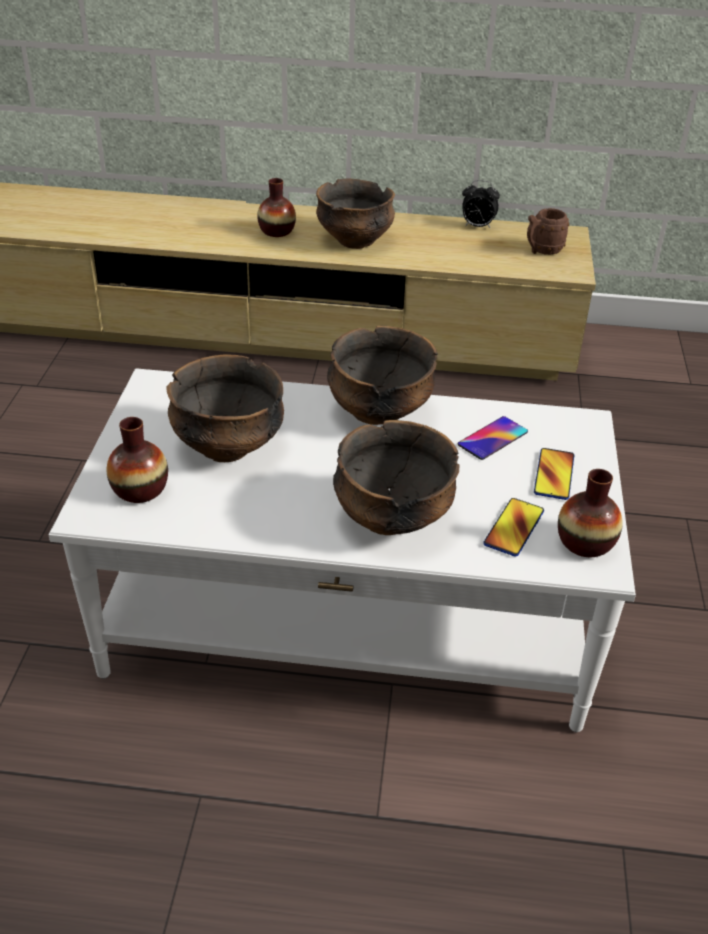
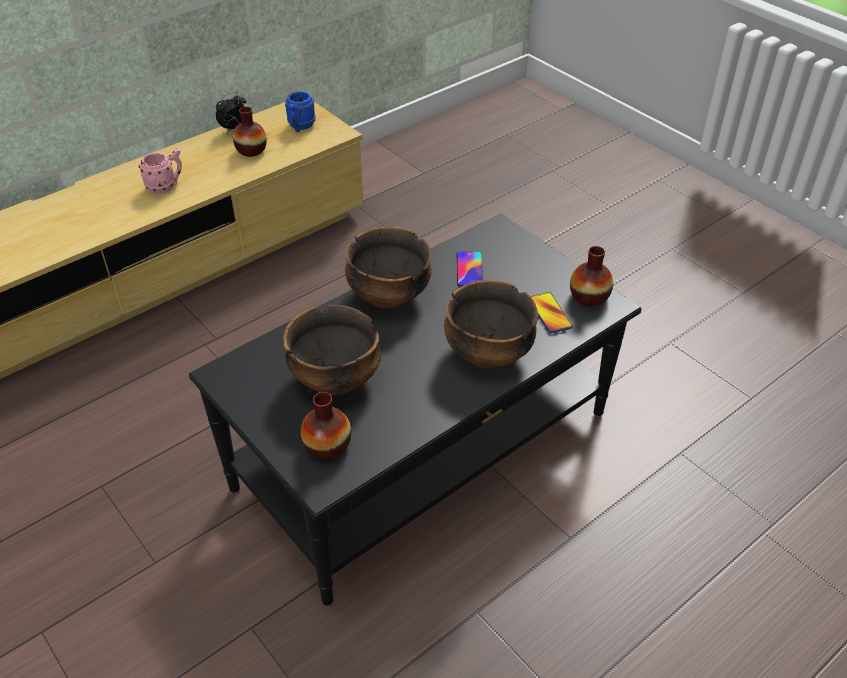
camera: 45 degrees left, 5 degrees up
(277, 231) = (95, 210): vase -> vase (251, 150)
(351, 621) = (425, 449): white coffee table -> black coffee table
(355, 240) = (166, 186): bowl -> pink mug
(542, 251) = (300, 127): brown mug -> blue mug
(554, 475) = (526, 270): phone -> none

